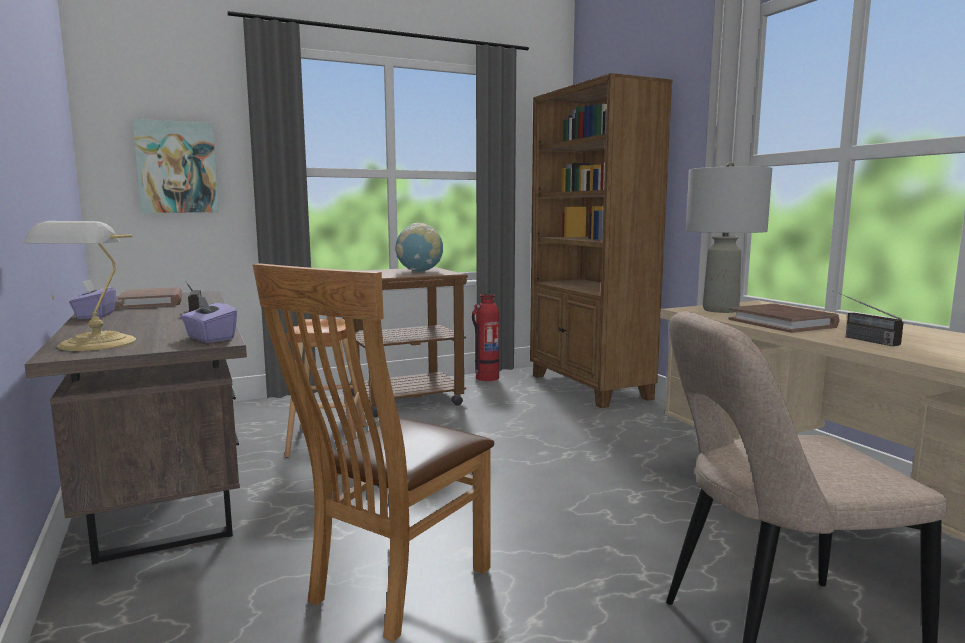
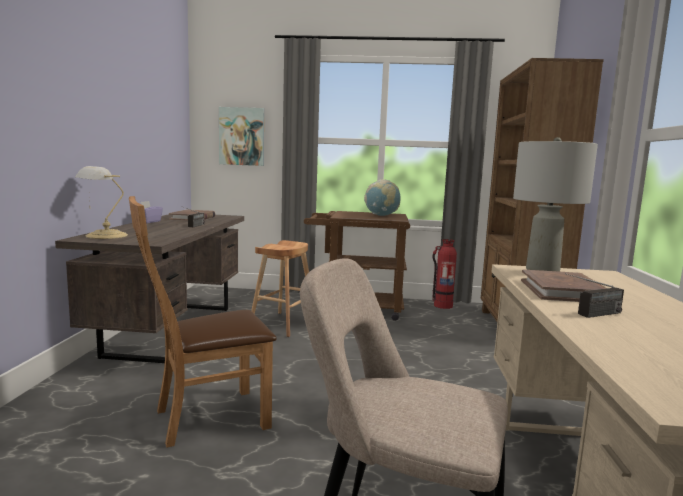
camera: 30 degrees right, 0 degrees up
(210, 338) = (156, 240): purple tissue box -> none
(858, 338) = (591, 315): radio -> radio turned 120 degrees counterclockwise

